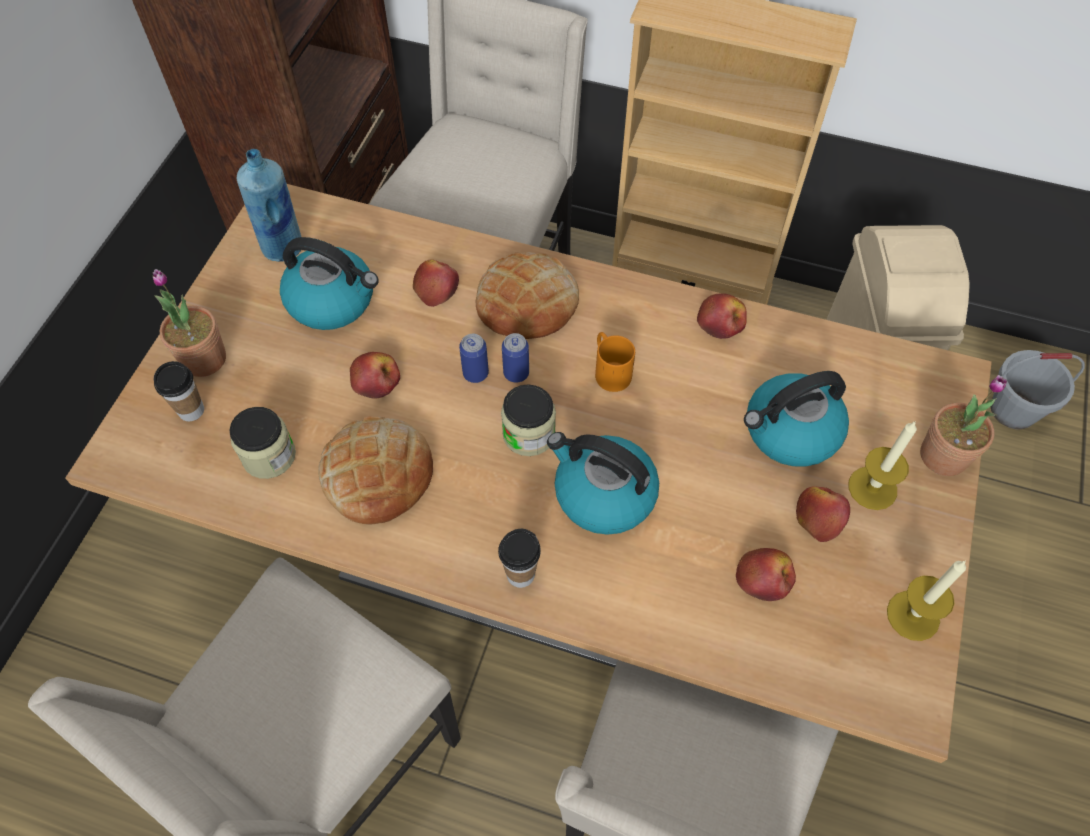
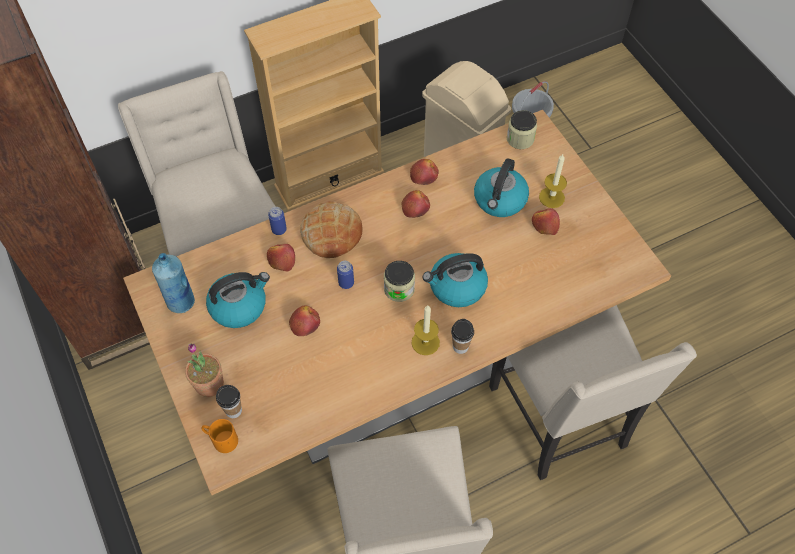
camera: 45 degrees left, 0 degrees up
(269, 456) = (297, 396): jar -> jar (520, 139)
(377, 474) = (354, 361): bread -> none
(516, 373) = (363, 268): can -> can (279, 230)
(609, 370) = (401, 234): orange mug -> orange mug (220, 440)
(764, 578) = (550, 266): apple -> apple (415, 207)
(913, 615) = (612, 234): candle -> candle (425, 342)
(943, 456) = (563, 163): potted plant -> none

